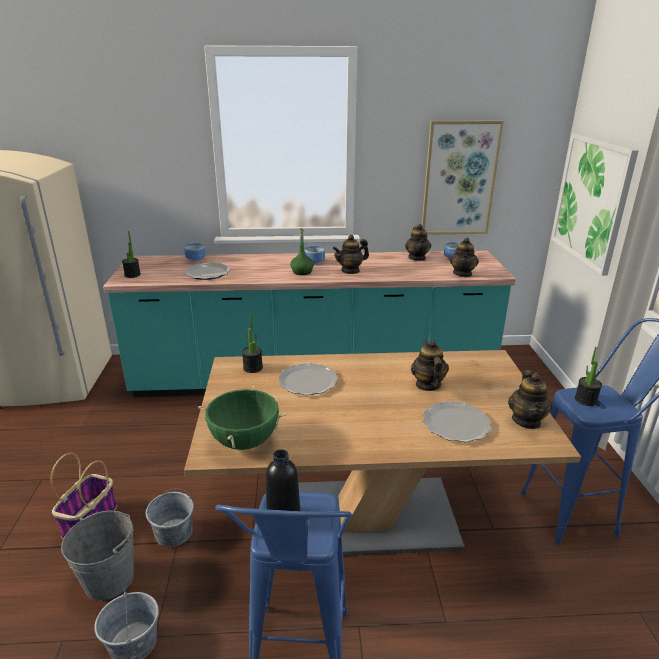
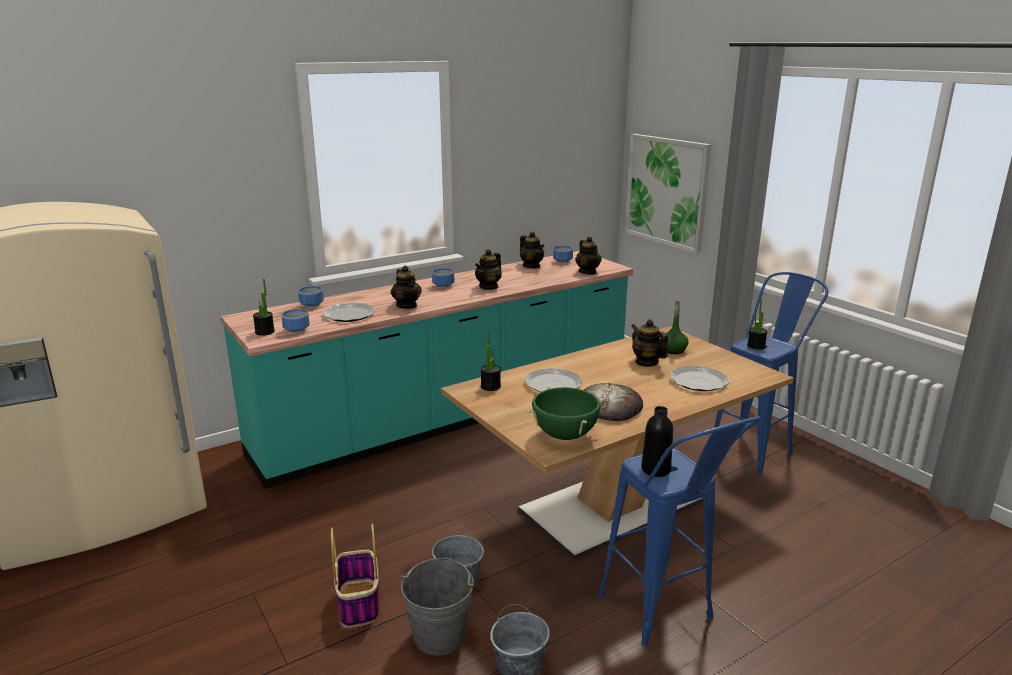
camera: 30 degrees left, 5 degrees down
(154, 278) = (297, 330): none -> bowl
(302, 272) = (445, 296): green bottle -> green bottle (673, 350)
(326, 423) = (609, 406): none -> bread
(459, 179) = (544, 184): picture -> none
(526, 421) = (739, 366): teapot -> teapot (407, 305)

